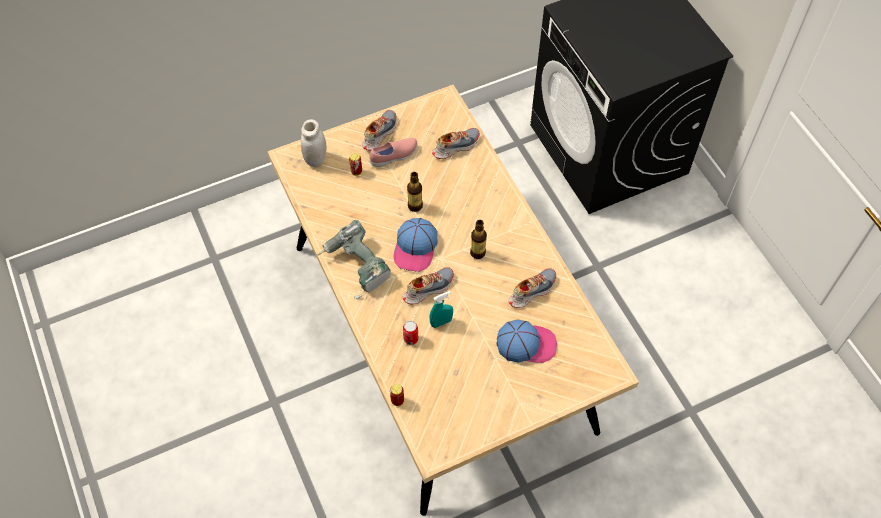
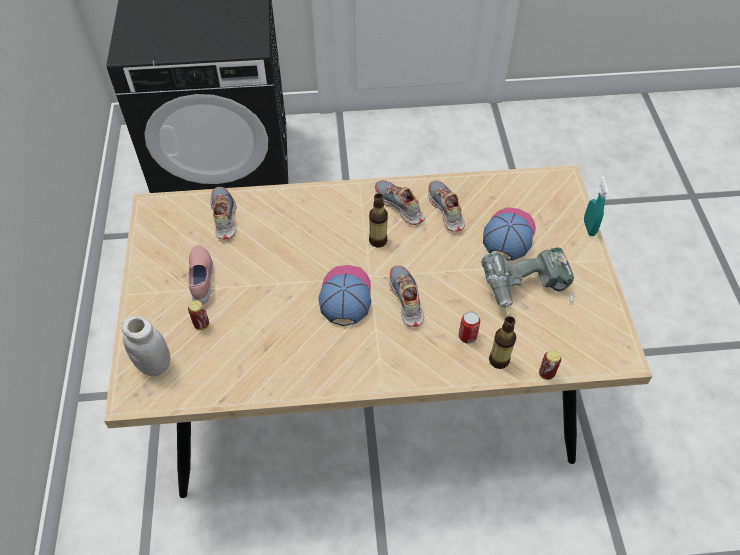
camera: 70 degrees left, 5 degrees down
(355, 267) = (344, 365): power drill -> power drill (526, 291)
(379, 133) = (158, 284): shoe -> shoe (399, 206)
(415, 206) = (285, 279): bottle -> bottle (499, 360)
(415, 248) = (345, 296): cap -> cap turned 120 degrees counterclockwise
(441, 322) = (456, 300): turquoise spray bottle -> turquoise spray bottle (589, 227)

